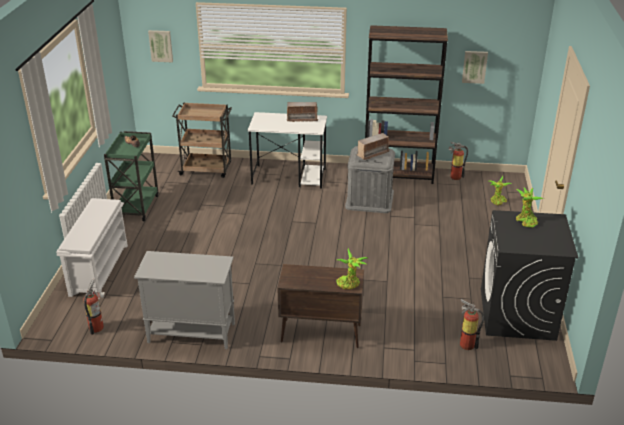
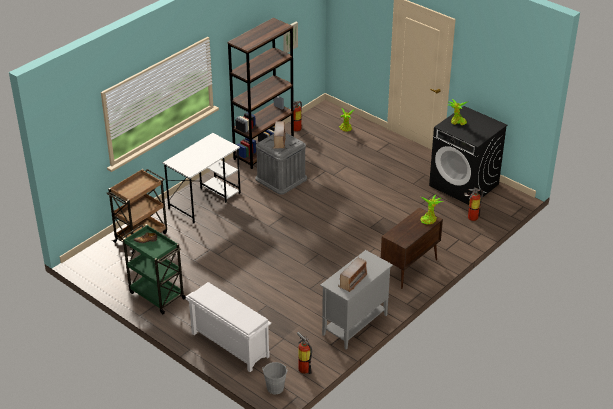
camera: 55 degrees left, 5 degrees up
(57, 320) = (275, 386): none -> grey bucket
(161, 45) = (76, 148): picture -> none
(302, 119) = (204, 145): radio -> radio (353, 281)

